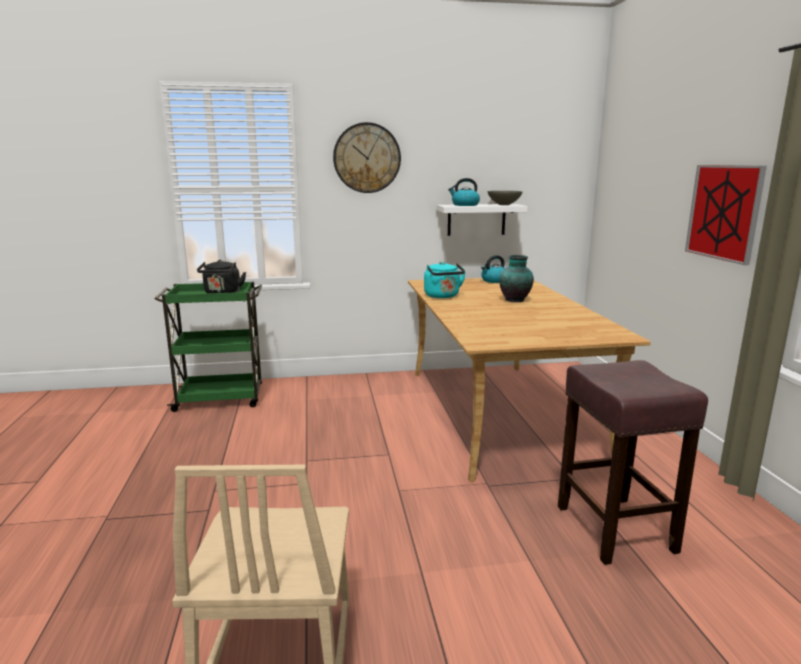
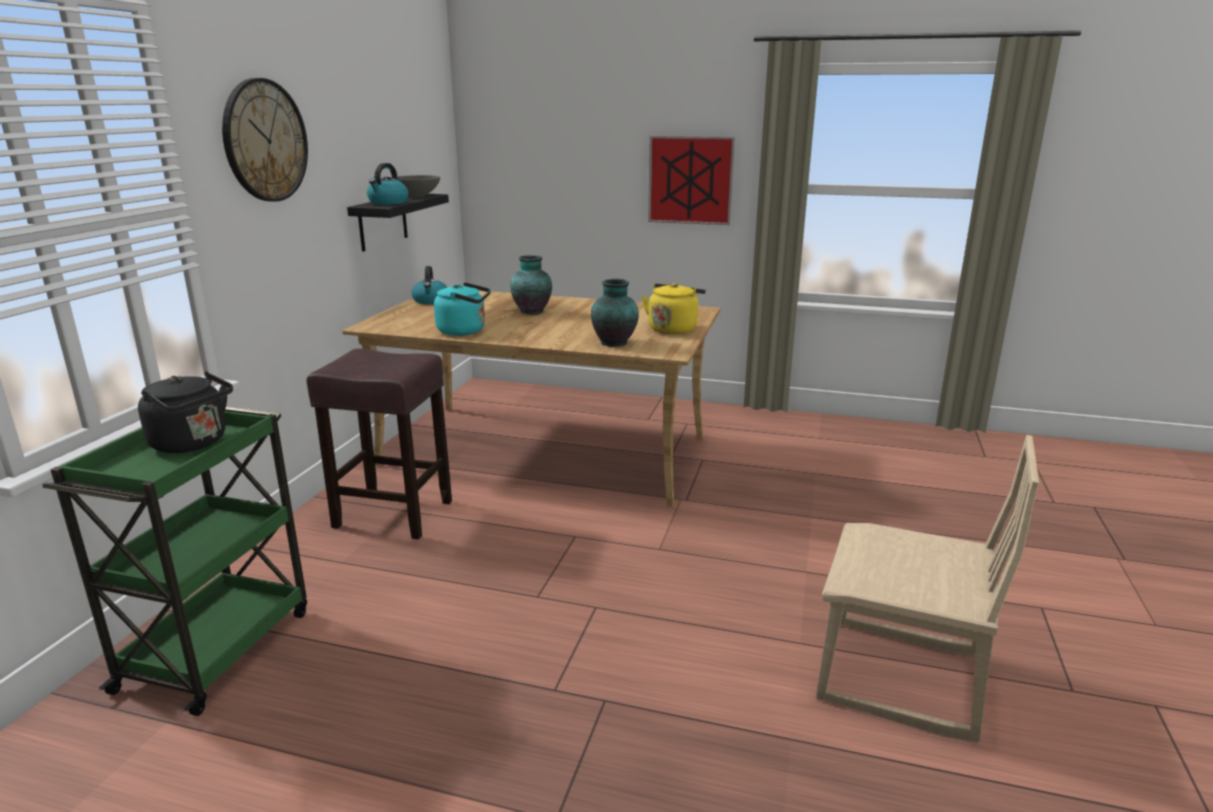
camera: 65 degrees left, 5 degrees up
(476, 219) = (383, 222): white shelf -> black shelf
(476, 327) = (615, 343): none -> vase
(545, 336) = (673, 329): none -> yellow kettle
(613, 527) = (784, 470): brown stool -> brown stool (391, 514)

